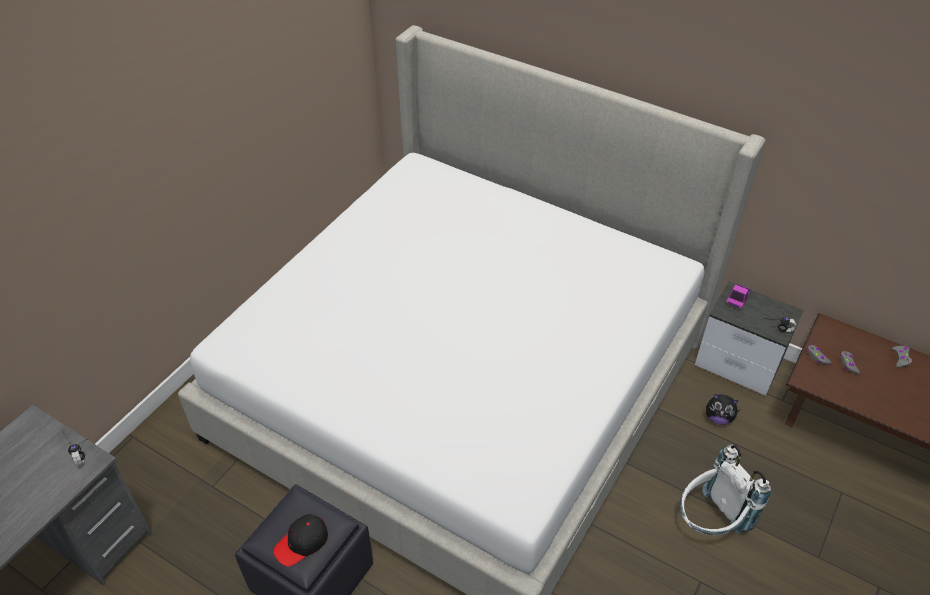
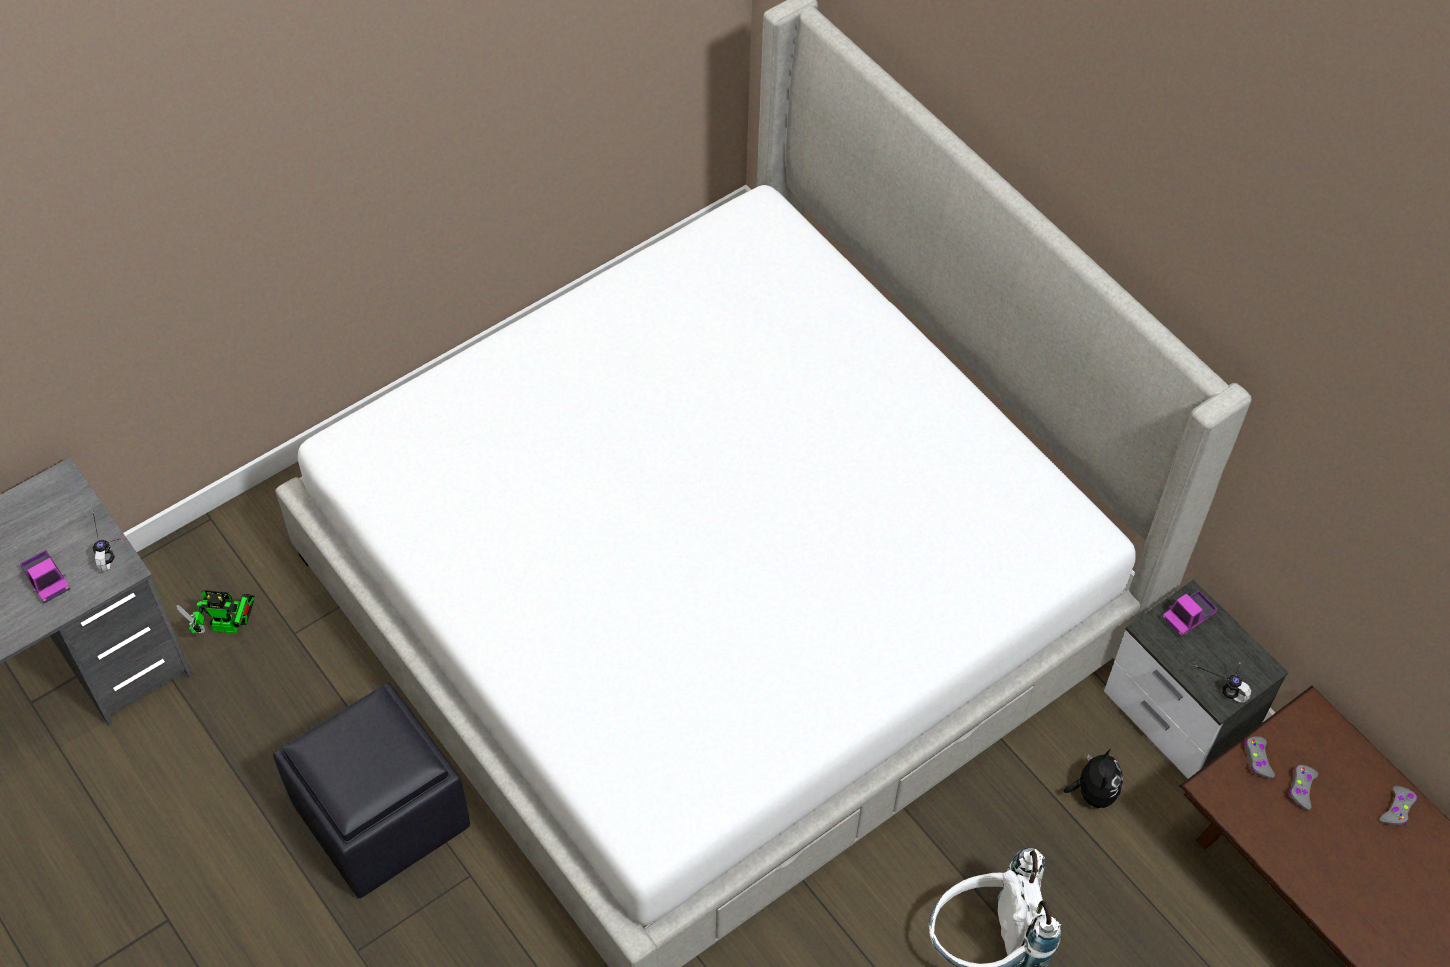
camera: 20 degrees right, 10 degrees up
(39, 485) = (47, 580): none -> toy truck
(168, 497) = (230, 628): none -> toy robot
(302, 543) = (360, 772): black cap -> none
(718, 418) = (1093, 792): plush toy -> plush toy turned 120 degrees counterclockwise

